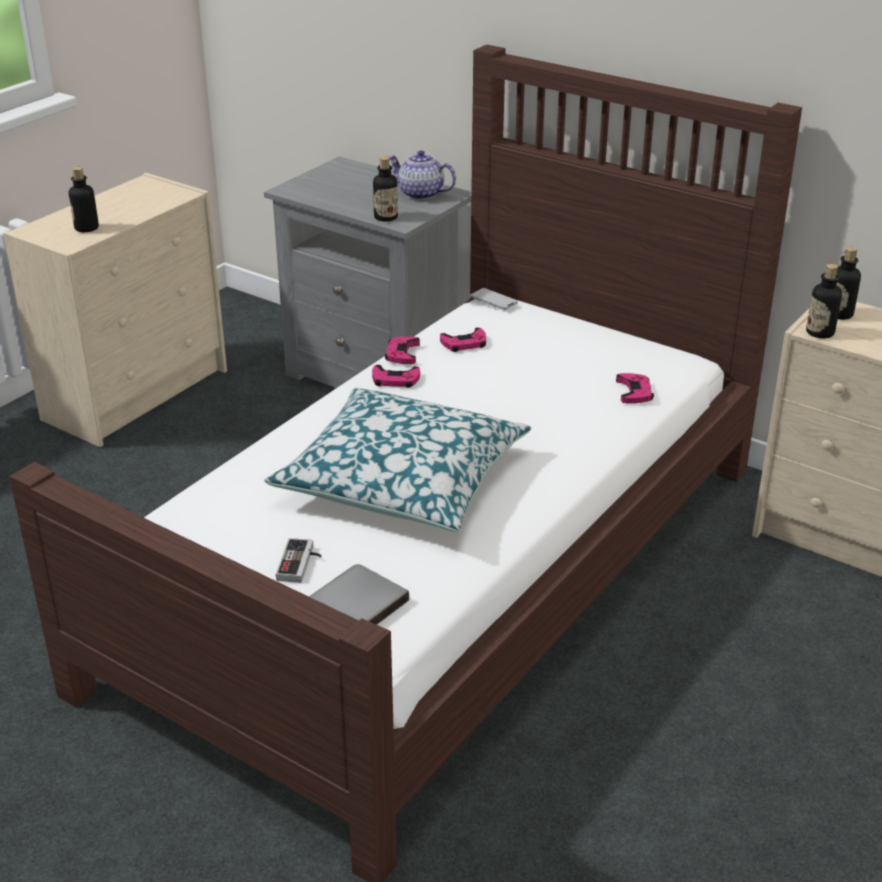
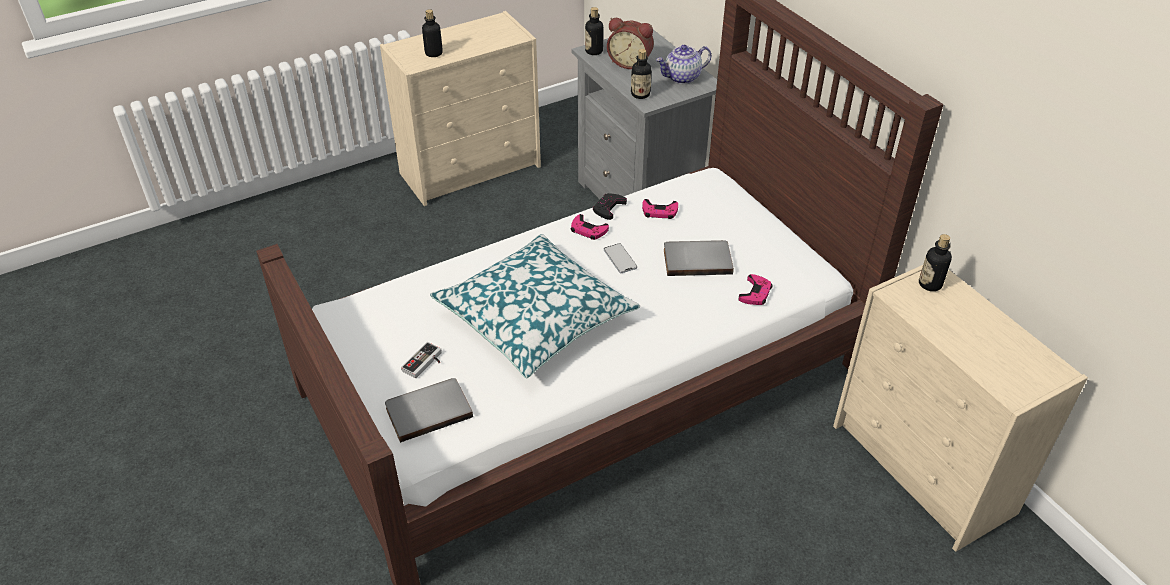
camera: 25 degrees right, 10 degrees up
(347, 191) = (630, 62): none -> alarm clock
(402, 354) = (608, 208): pink game controller -> black game controller
(420, 194) = (682, 78): teapot -> teapot turned 75 degrees counterclockwise
(493, 300) = (709, 177): phone -> phone (620, 259)
(544, 377) = (697, 259): none -> grey book
(820, 332) = (898, 298): bottle -> bottle (594, 51)

